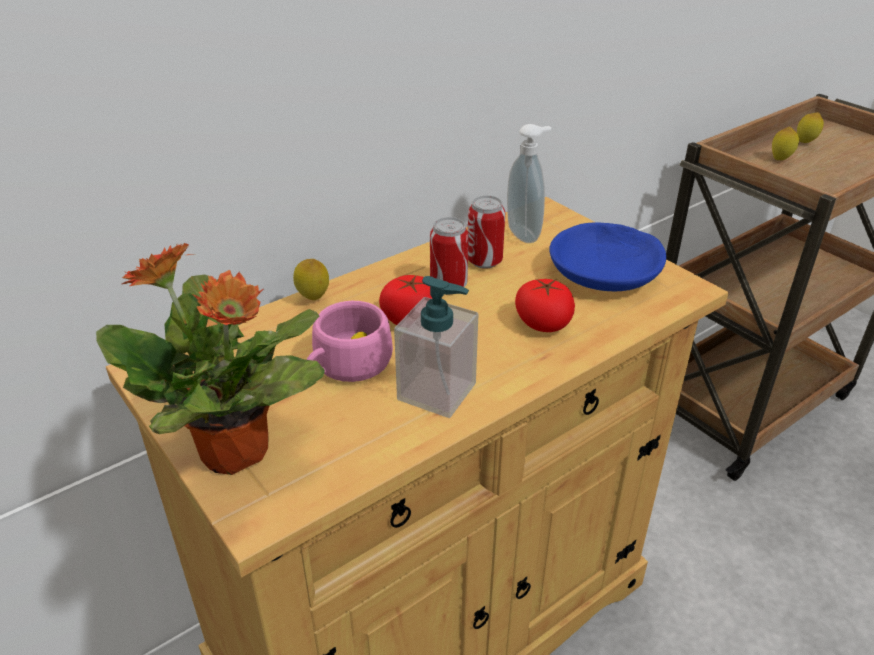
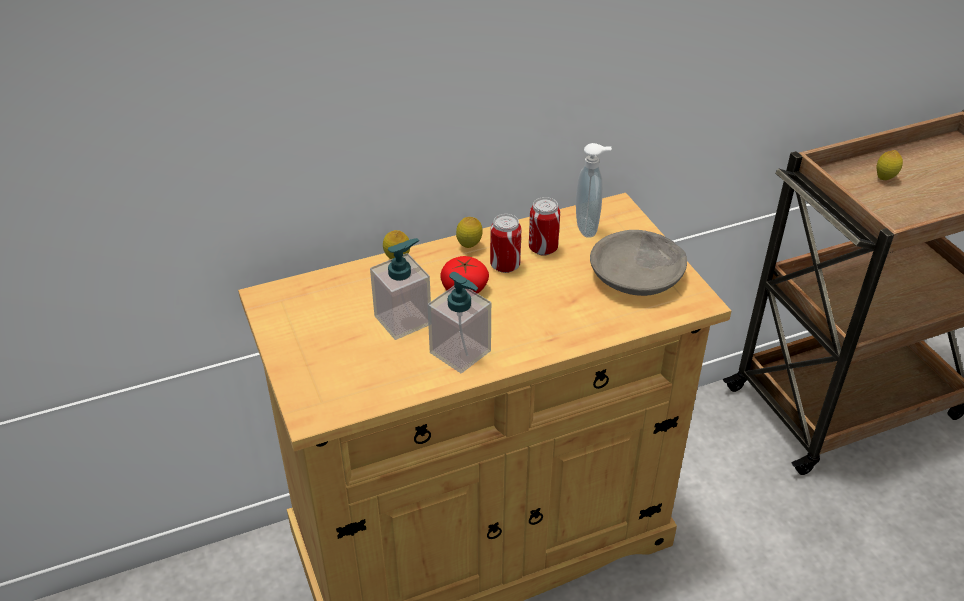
camera: 15 degrees right, 5 degrees up
(236, 452) = (309, 370): potted plant -> none
(346, 366) = (403, 320): pink cup -> soap dispenser
(543, 322) = (564, 311): tomato -> none
(606, 272) = (637, 275): blue bowl -> grey bowl
(805, 143) = (924, 163): lemon -> lemon (469, 247)

